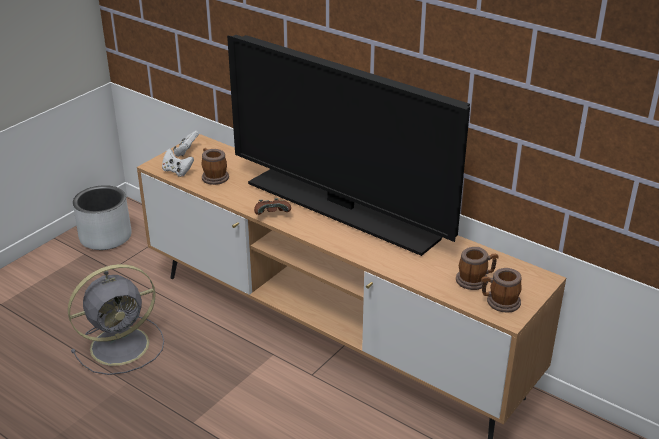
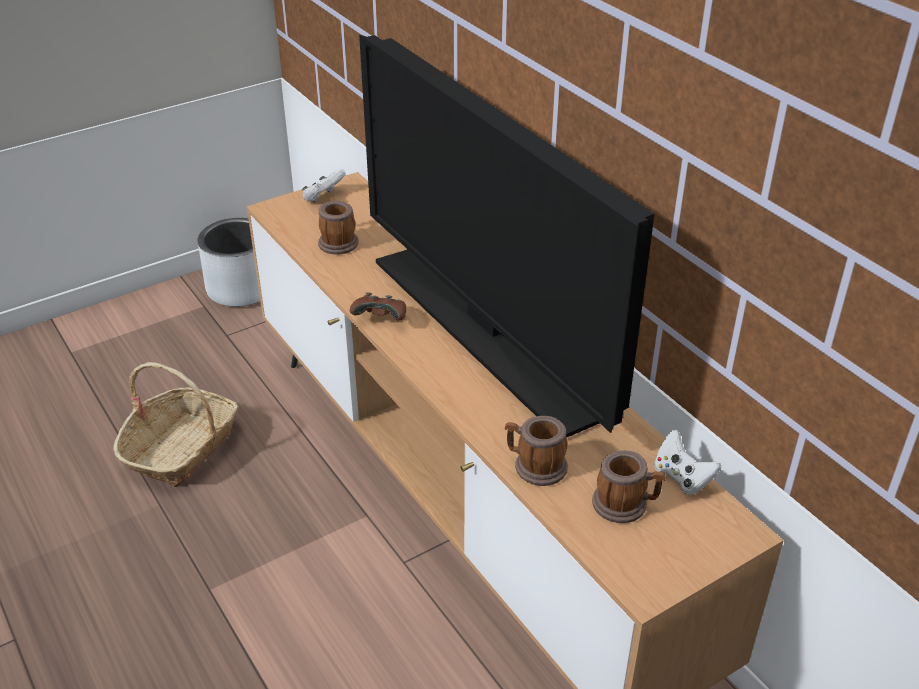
camera: 20 degrees right, 5 degrees up
(122, 345) = (182, 448): grey fan -> basket
(177, 171) = (294, 223): white game controller -> white game controller (682, 477)
(499, 302) = (643, 556): mug -> mug (534, 466)

